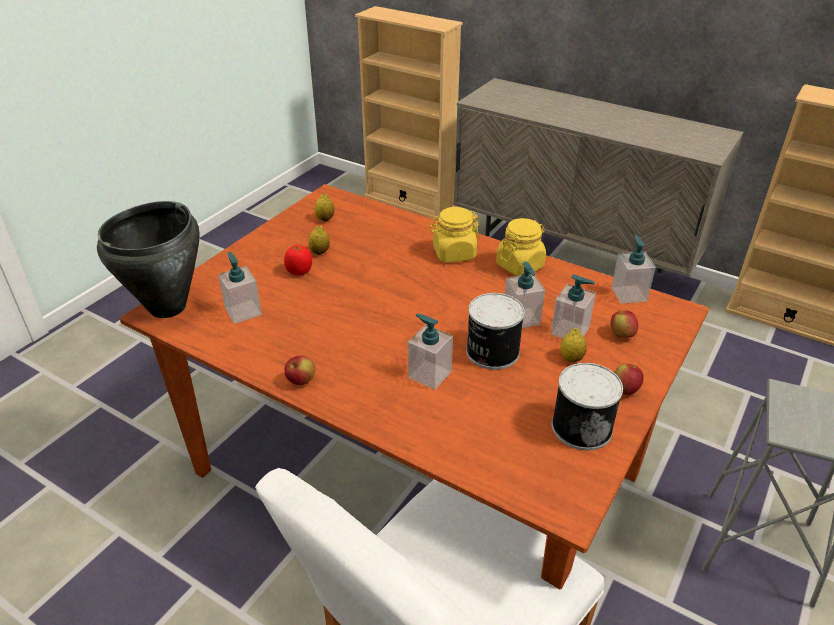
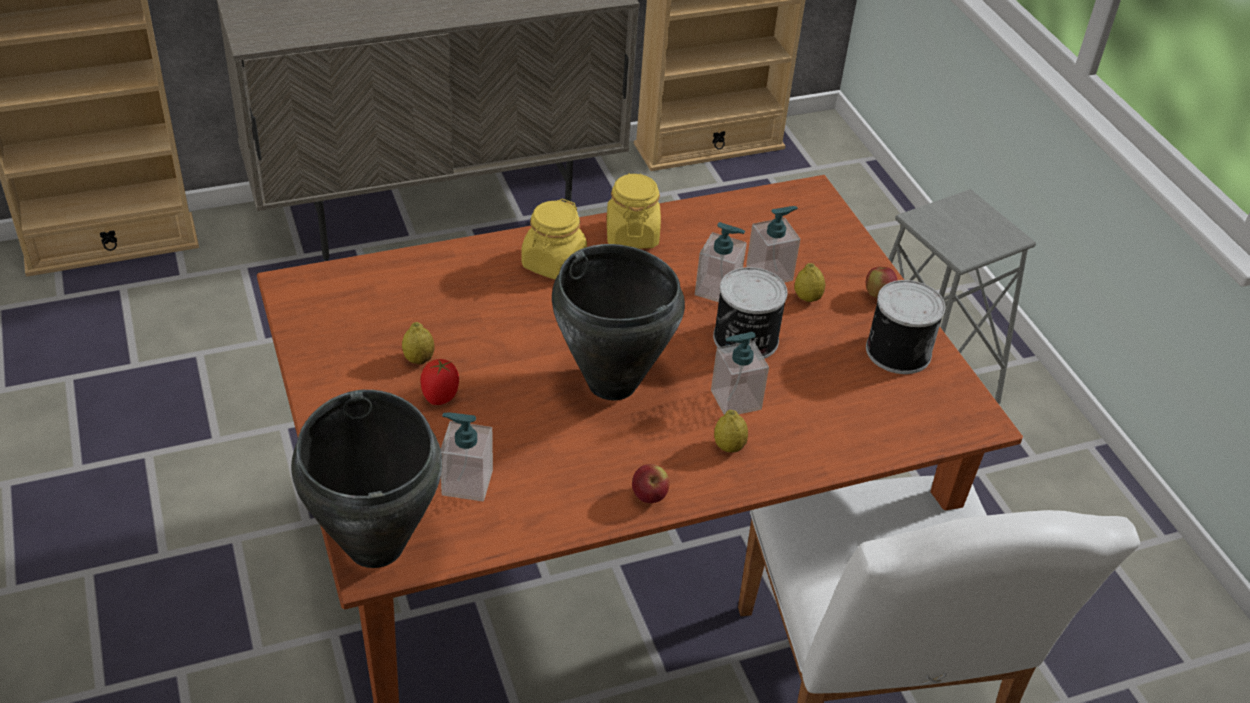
camera: 55 degrees left, 5 degrees up
(325, 219) = (349, 316): lemon -> lemon (729, 447)
(381, 321) = (612, 384): none -> black cooking pot
(621, 335) = (808, 247): apple -> none
(628, 294) = (757, 203): soap dispenser -> none

